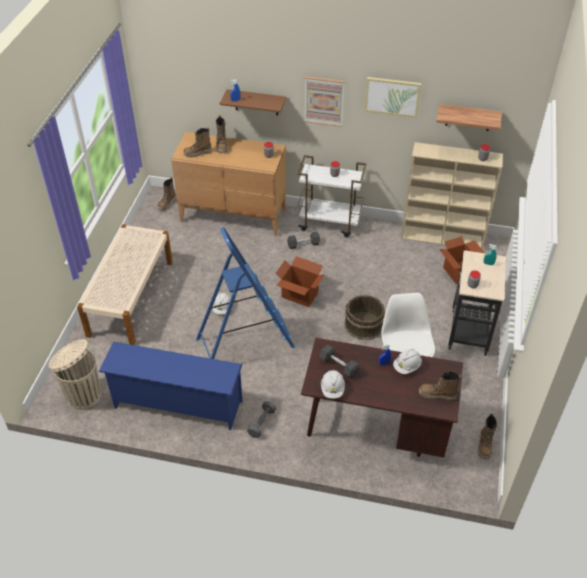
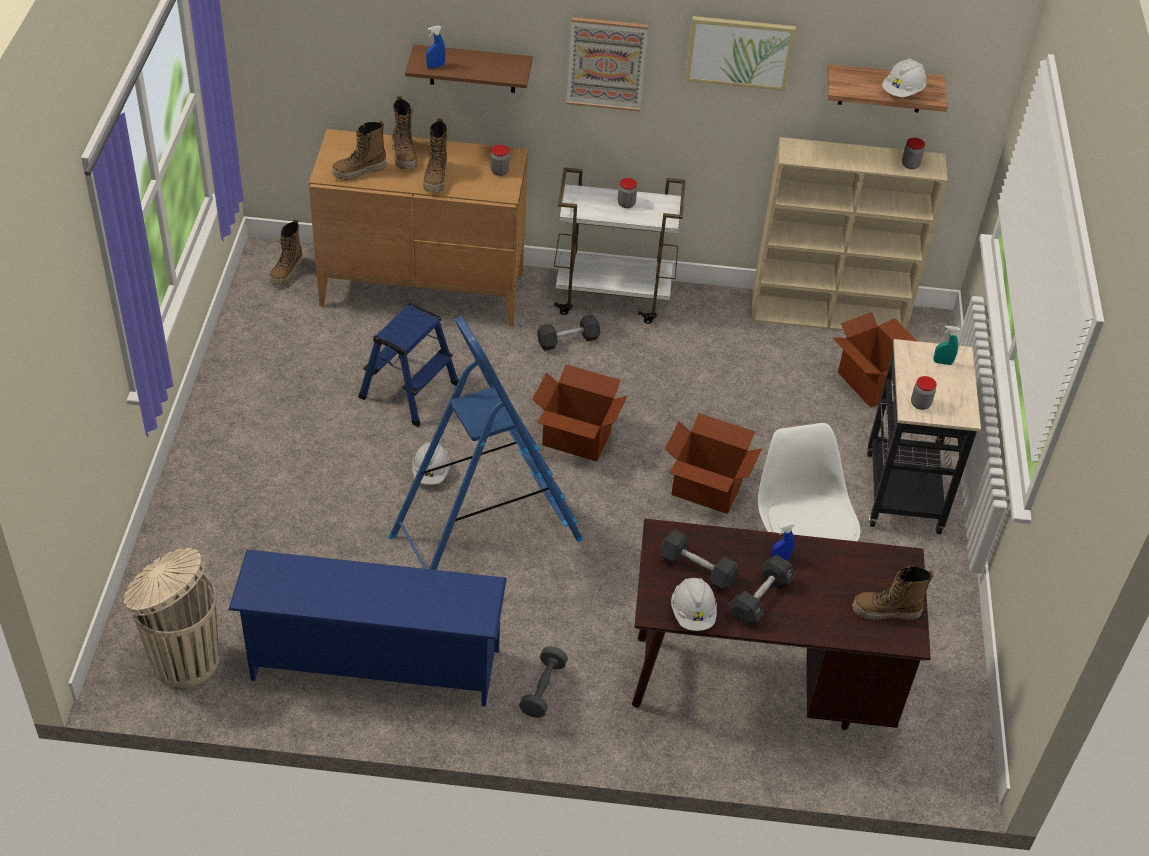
camera: 10 degrees left, 0 degrees up
(130, 298) = (245, 462): beige bench -> none
(218, 266) = (409, 390): none -> blue step ladder
(363, 325) = (706, 490): brown bucket -> cardboard box
(370, 383) = (760, 599): none -> black dumbbell
(407, 366) = (823, 562): white hard hat -> white hard hat (902, 91)
(484, 446) = (961, 701): boot -> boot (436, 178)

